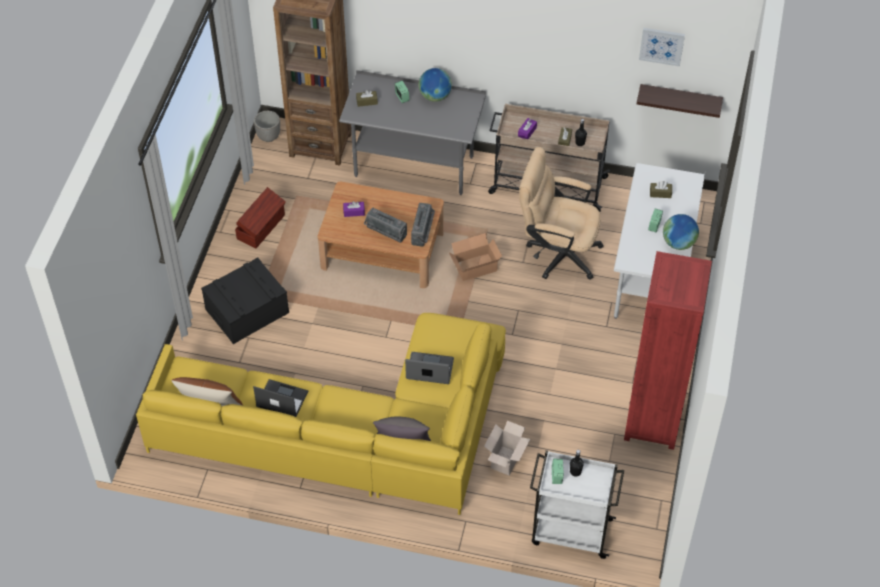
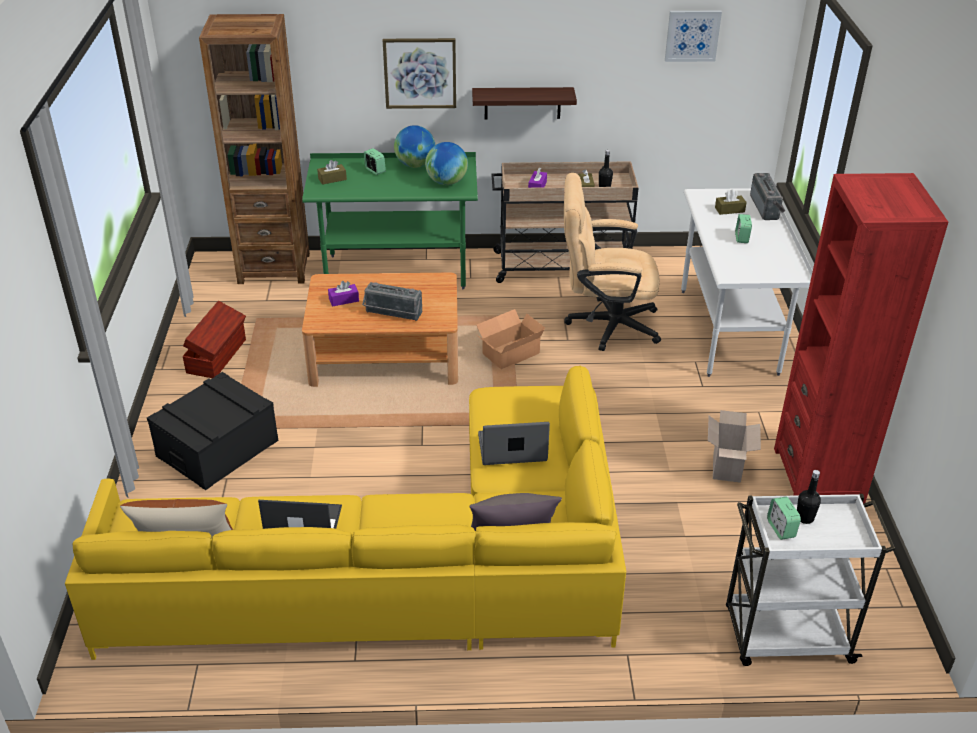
camera: 15 degrees left, 15 degrees down
(269, 137) = (207, 270): planter -> none
(414, 166) = (396, 272): grey desk -> green desk
(423, 231) = (442, 305): radio -> radio (767, 207)
(444, 33) = (420, 73): none -> picture
(506, 462) = (649, 563): cardboard box -> cardboard box (728, 469)
(679, 243) = (781, 249): globe -> globe (447, 182)
(680, 100) = (713, 116): shelf -> shelf (522, 103)

